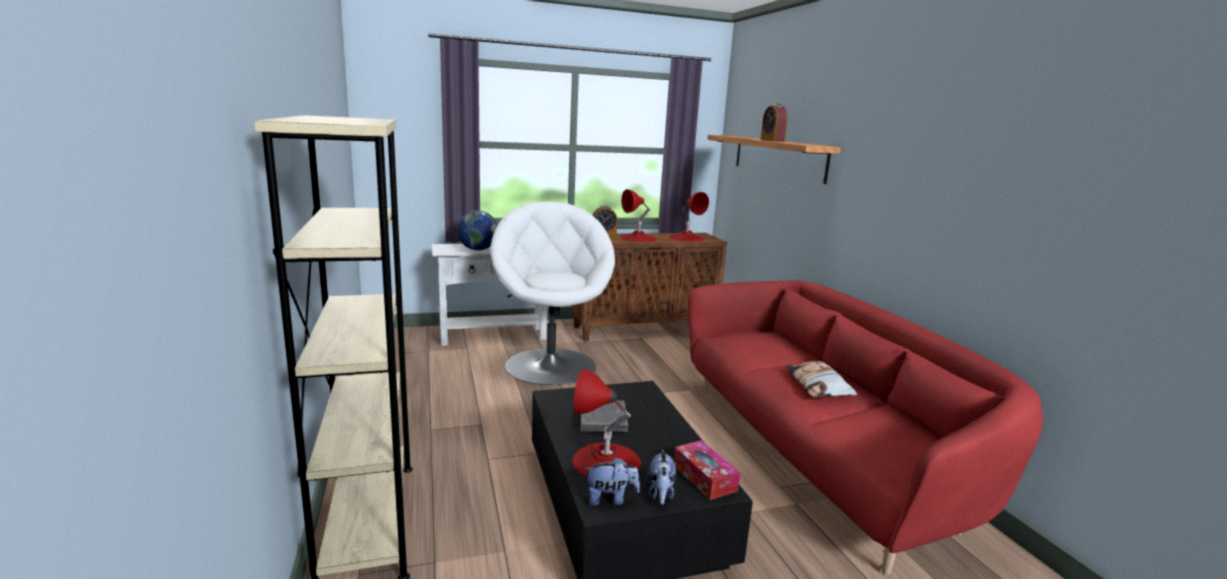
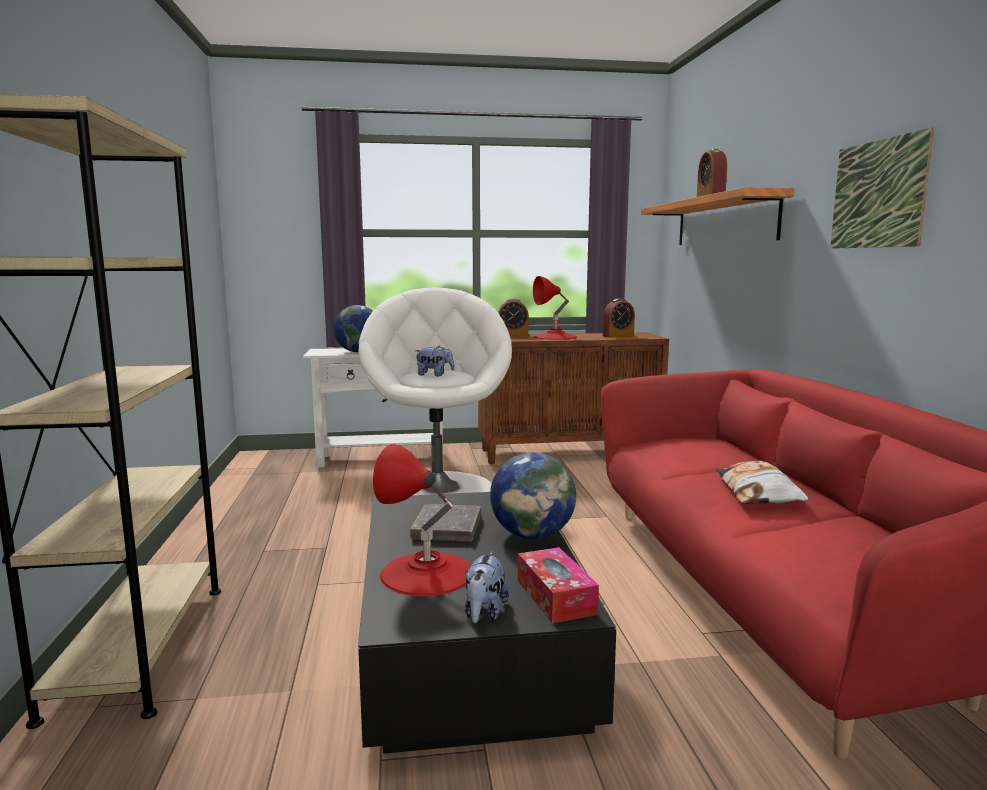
camera: 10 degrees right, 5 degrees down
(610, 499) = (410, 615): plush toy -> plush toy (434, 375)
(668, 424) = (532, 535): none -> globe
(686, 238) = (618, 336): red table lamp -> alarm clock
(908, 170) = (878, 194): none -> picture

